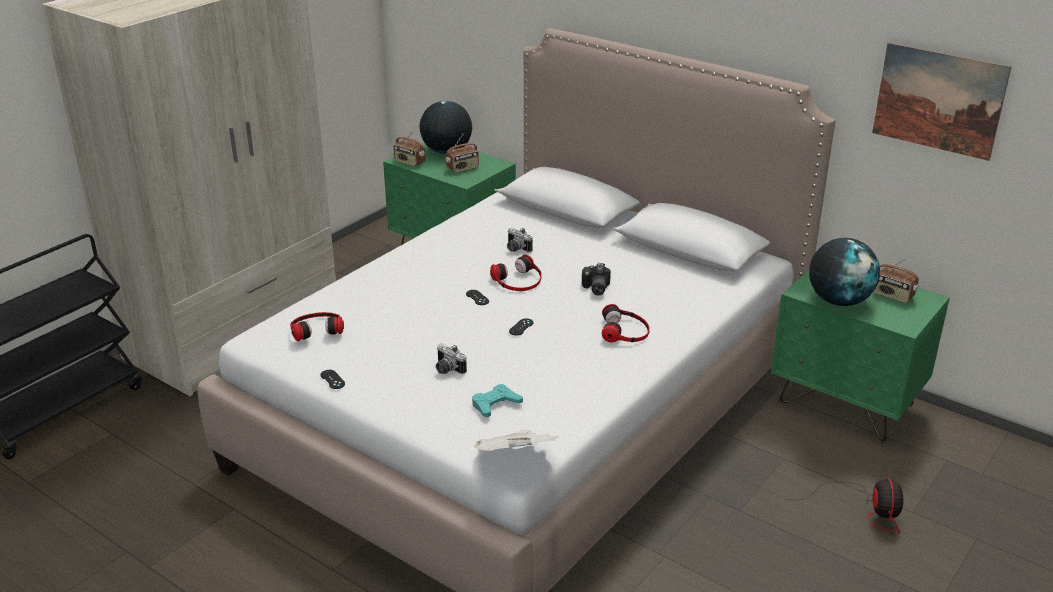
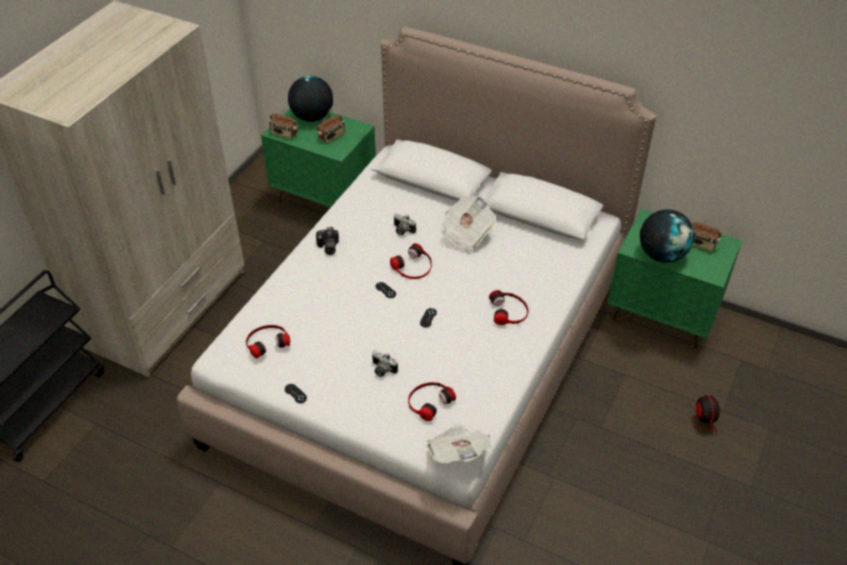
camera: 10 degrees left, 15 degrees up
(495, 404) = (429, 401): turquoise game controller -> headphones
(591, 259) = (464, 235): none -> newspaper
(595, 288) = (475, 267): camera -> camera (327, 247)
(938, 100) = (740, 103): picture -> none

